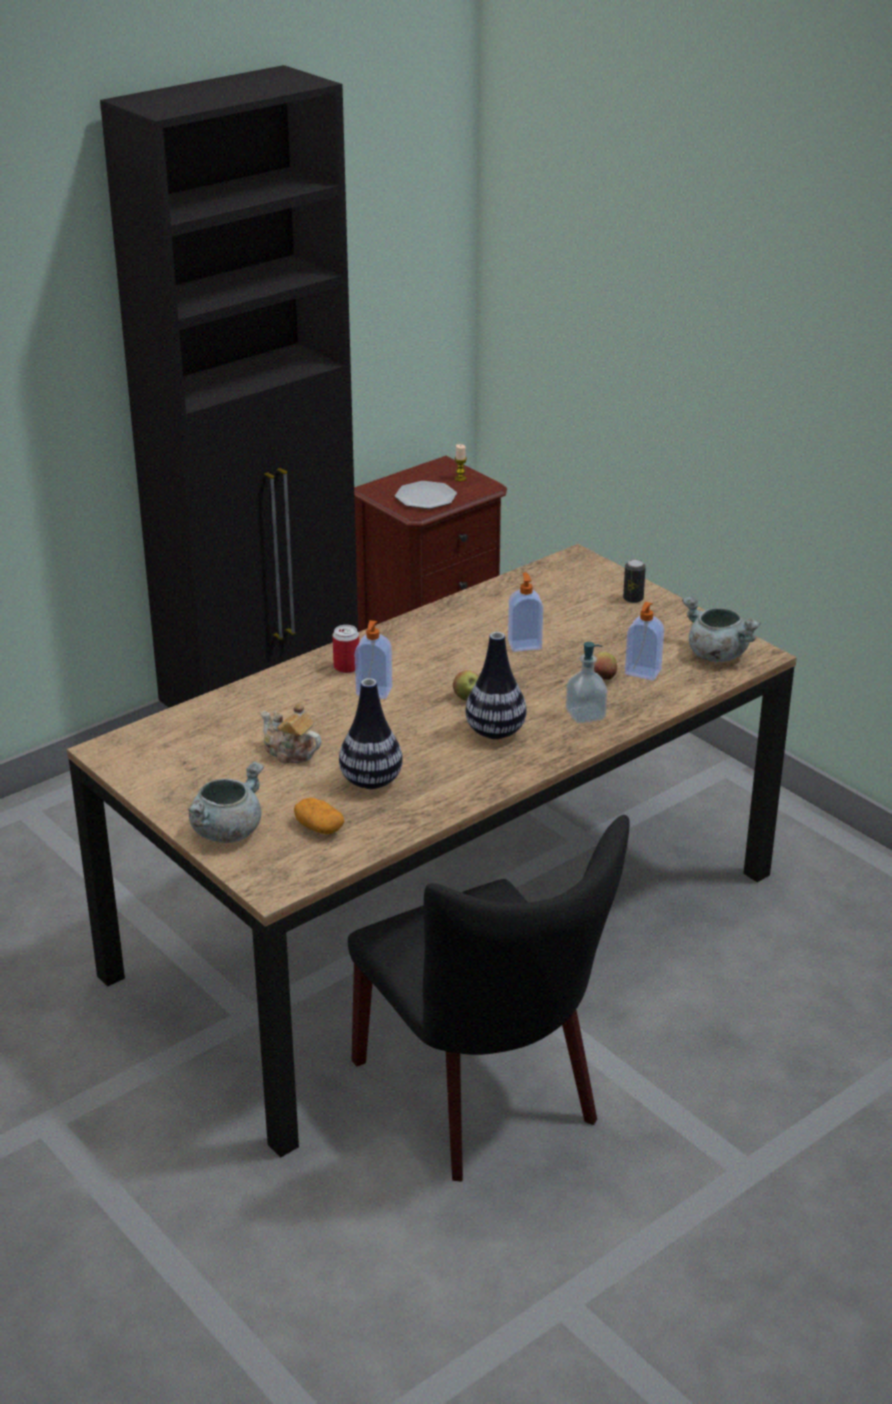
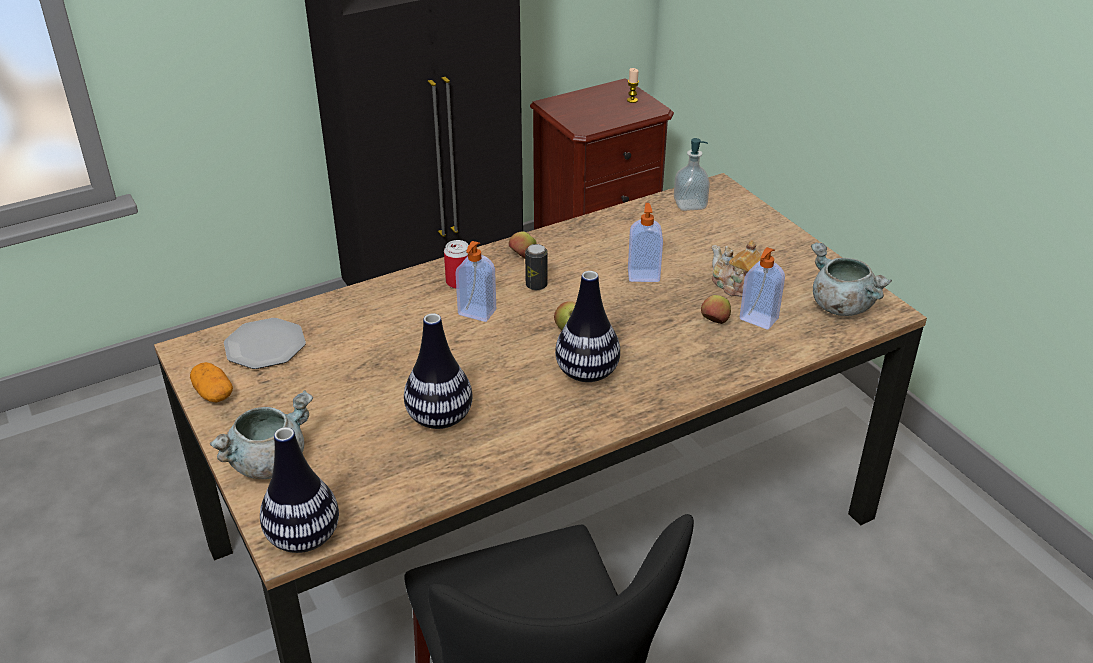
camera: 10 degrees right, 5 degrees up
(285, 883) = (304, 537): none -> vase
(290, 752) = (369, 373): teapot -> teapot (735, 286)
(319, 828) = (365, 470): potato -> potato (213, 393)
(401, 639) = (522, 257): none -> apple
(425, 498) = (595, 115): plate -> plate (264, 346)
(585, 715) = (687, 362): soap dispenser -> soap dispenser (690, 204)
(633, 599) = (765, 235): can -> can (536, 285)

